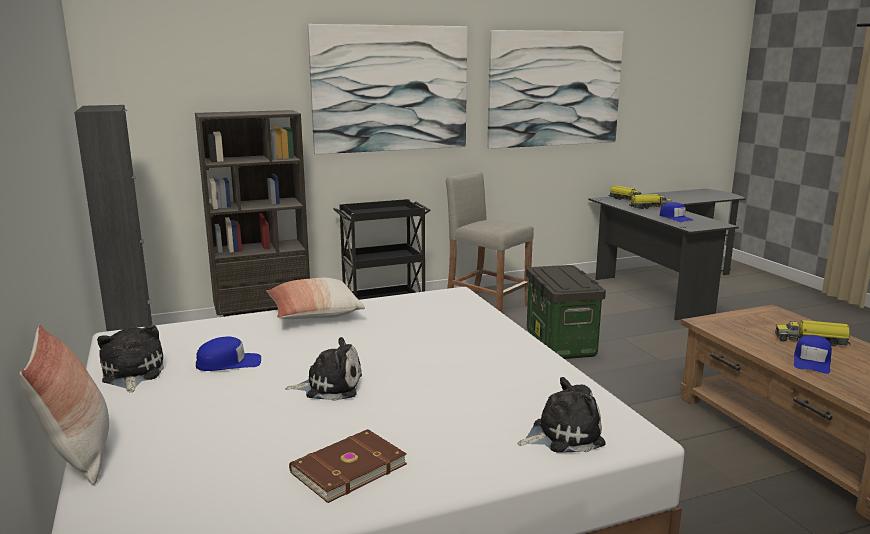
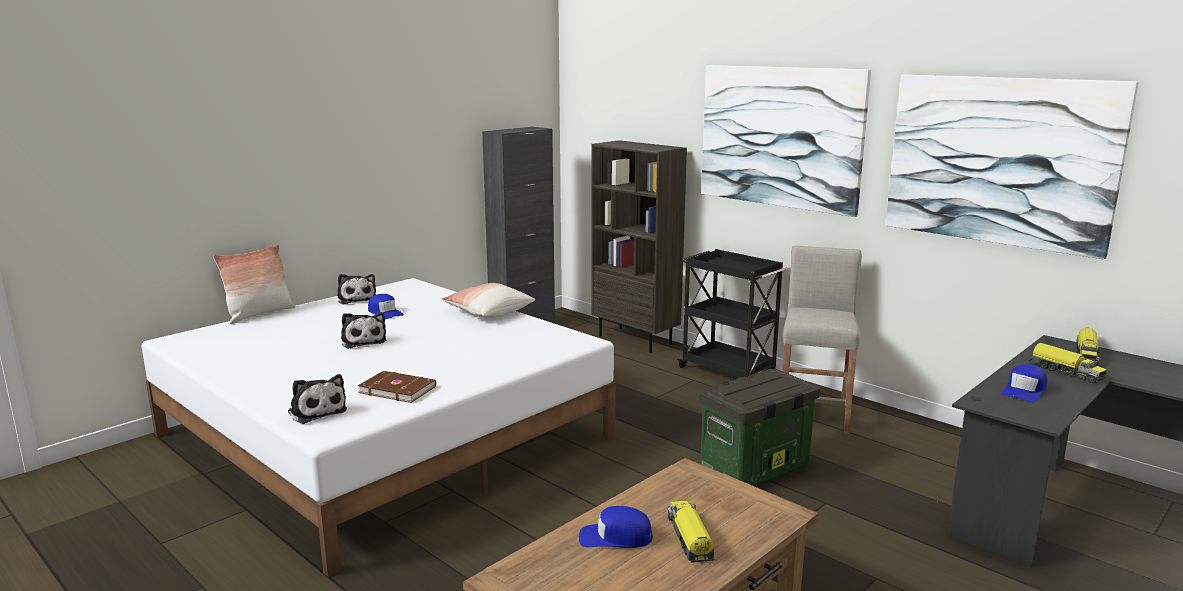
camera: 65 degrees right, 0 degrees up
(132, 374) = (356, 299): plush toy -> plush toy turned 105 degrees clockwise
(347, 468) = (257, 365): brown book -> brown book (398, 389)

